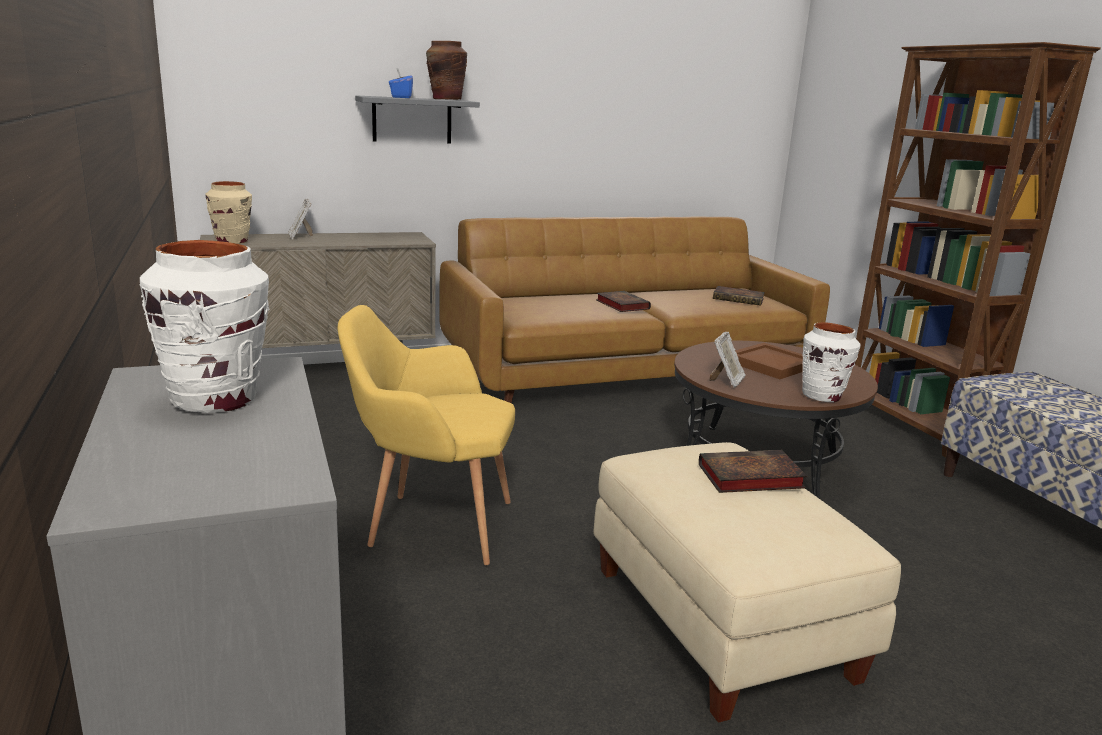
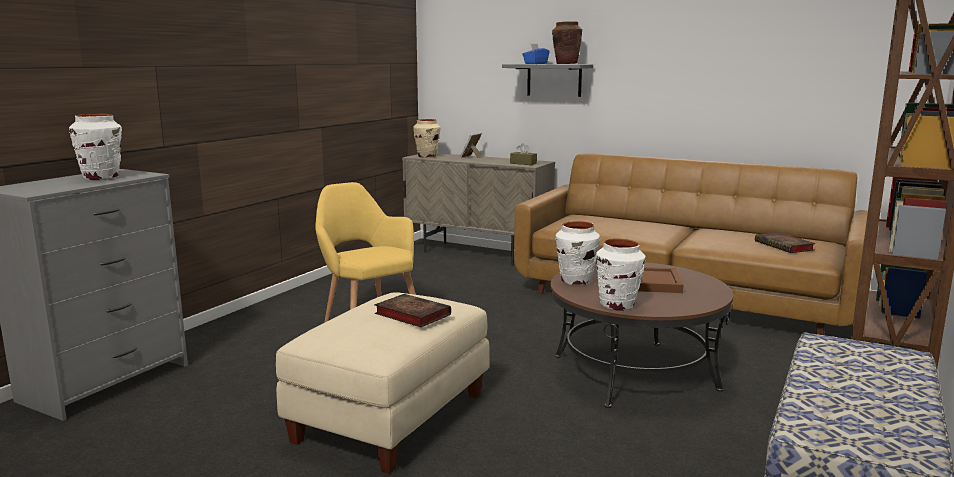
camera: 50 degrees right, 5 degrees down
(400, 239) = (523, 163): none -> brown tissue box
(621, 305) = (656, 231): book -> none
(726, 381) = (576, 281): picture frame -> white vase

